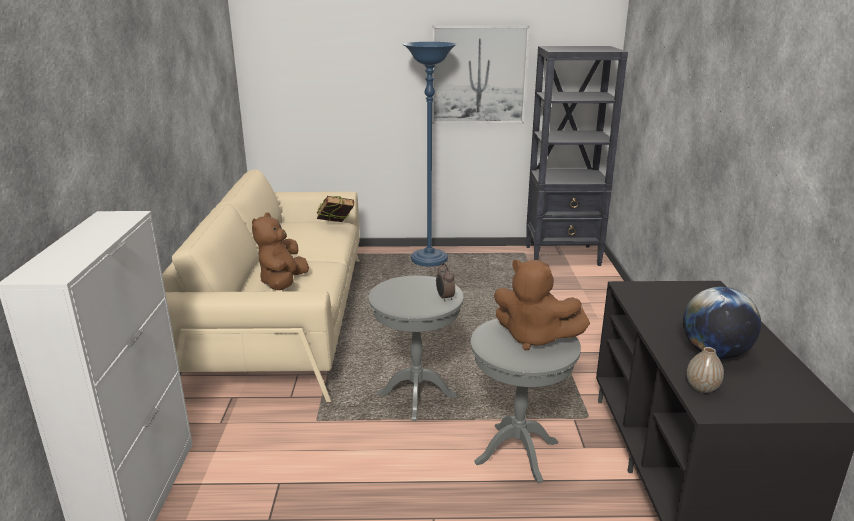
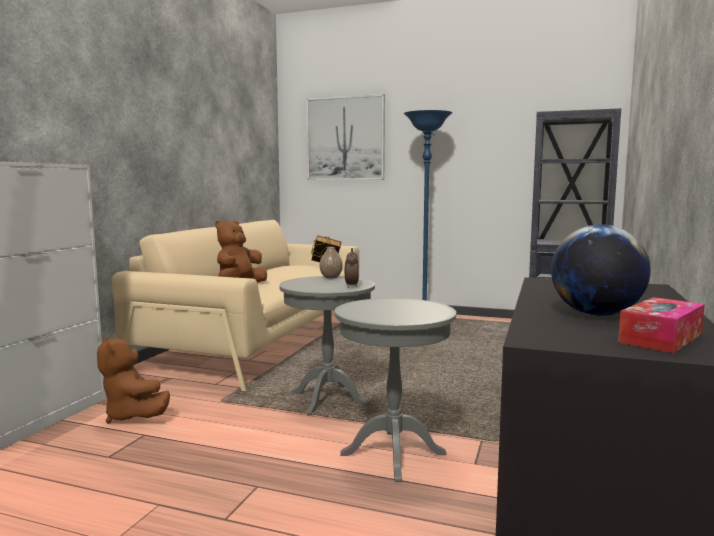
camera: 20 degrees right, 15 degrees down
(479, 75) = (481, 147): picture -> picture (345, 138)
(534, 337) = (408, 308): brown plush toy -> brown plush toy (133, 416)
(701, 388) = (544, 329): vase -> vase (331, 277)
(780, 387) = (661, 338): none -> tissue box

